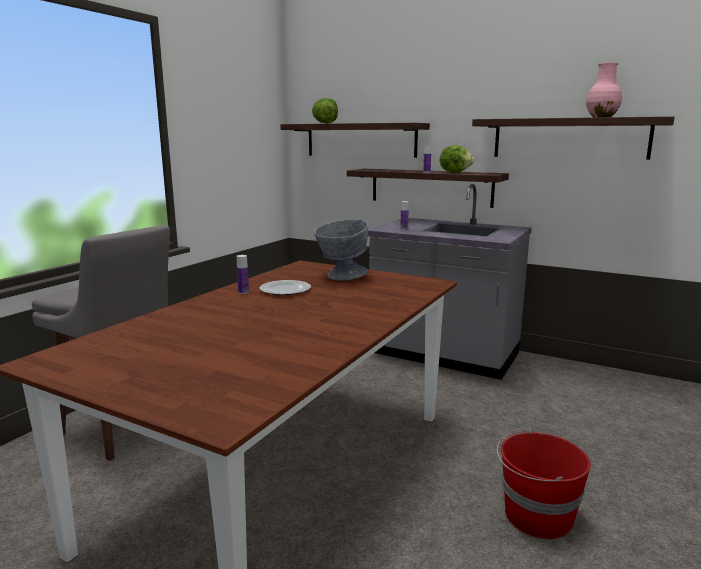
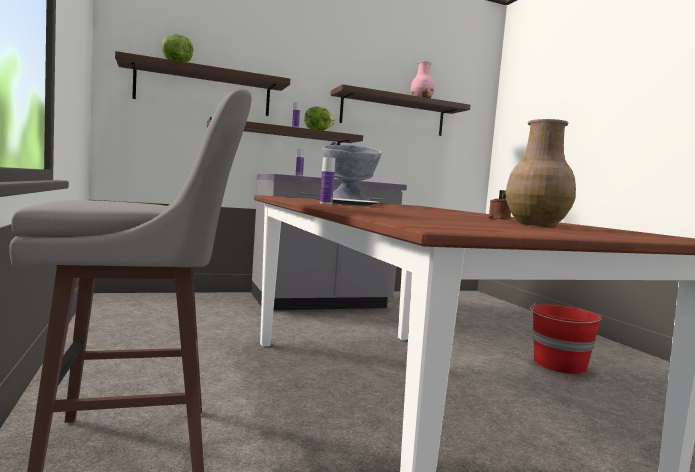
camera: 50 degrees left, 10 degrees down
(213, 360) = (536, 224): none -> brown vase
(270, 340) = (498, 219): none -> brown candle

